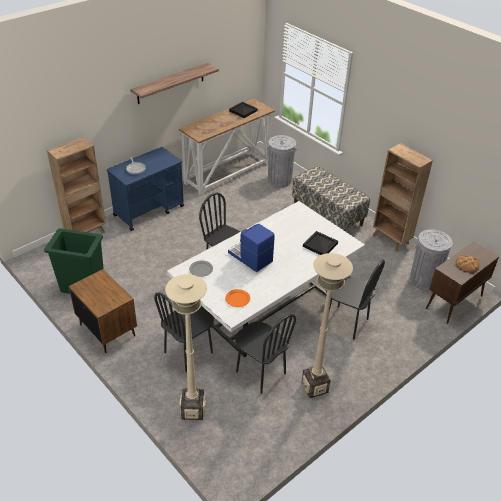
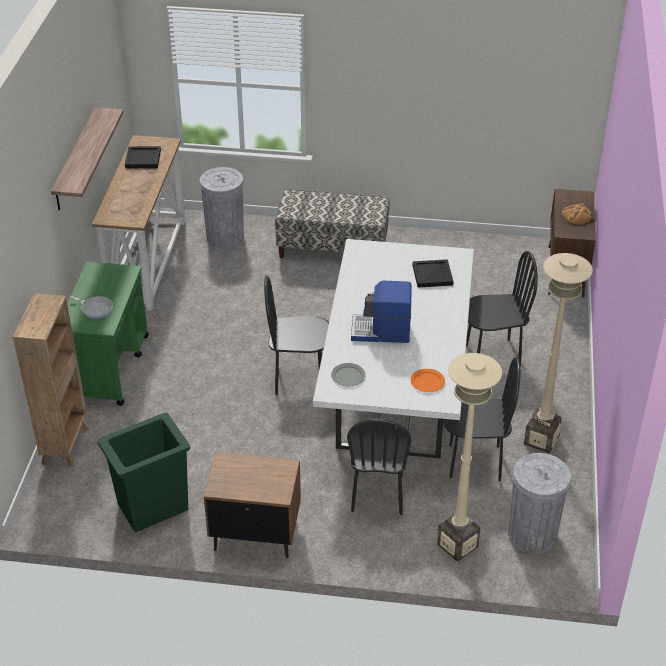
camera: 40 degrees left, 0 degrees up
(149, 211) = (110, 367): blue cart -> green cart
(391, 240) = (433, 239): brown bookcase -> none
(423, 280) = (513, 265): grey trash can -> grey trash can (532, 534)

